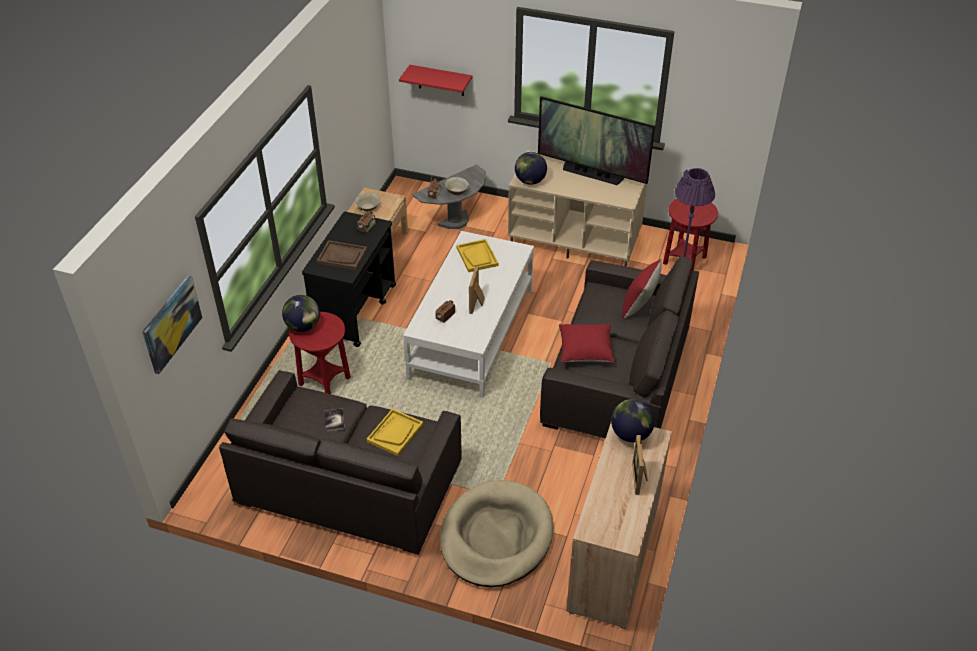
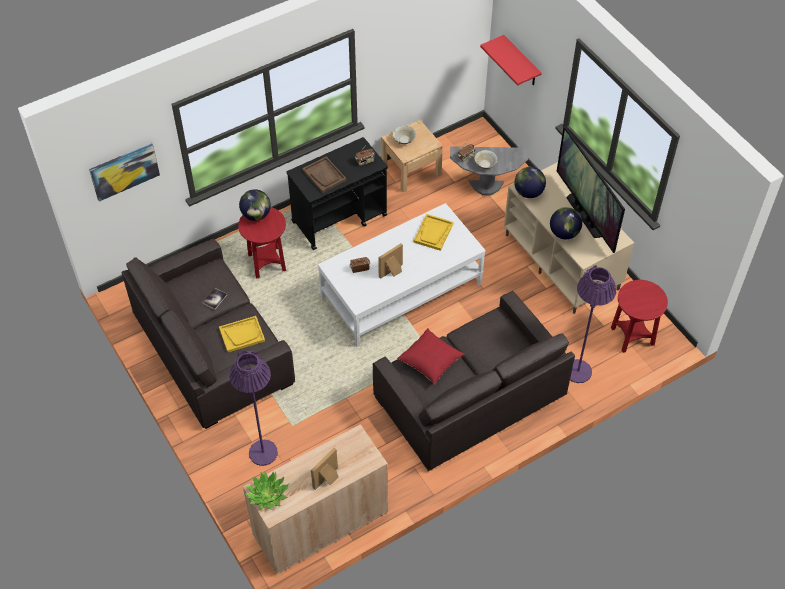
camera: 40 degrees right, 10 degrees up
(496, 537) = (263, 453): beige dog bed -> purple floor lamp
(603, 528) = (268, 494): none -> potted plant
(630, 434) = (357, 445): globe -> globe (564, 233)
(639, 307) = (509, 353): red pillow -> none

